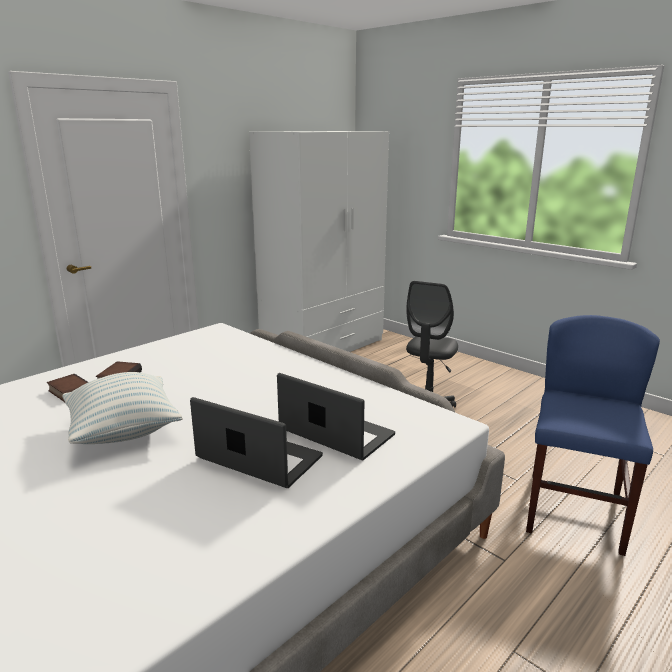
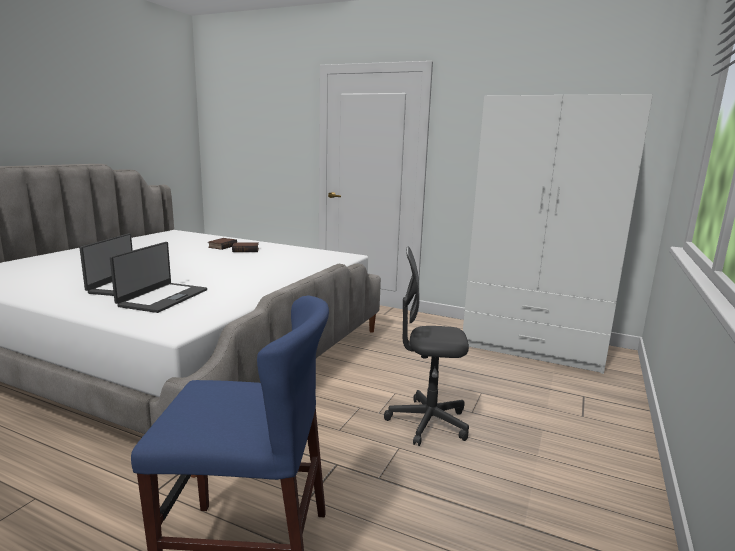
camera: 70 degrees right, 5 degrees down
(124, 432) = (170, 260): pillow -> none

